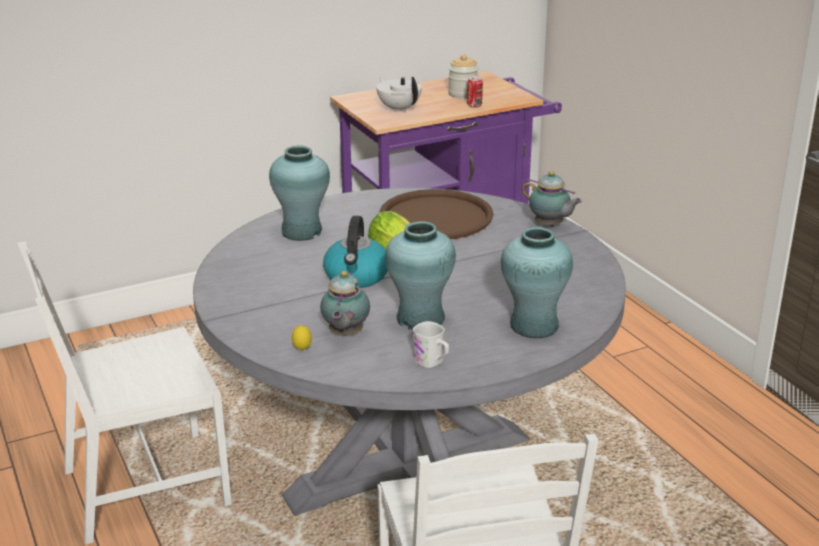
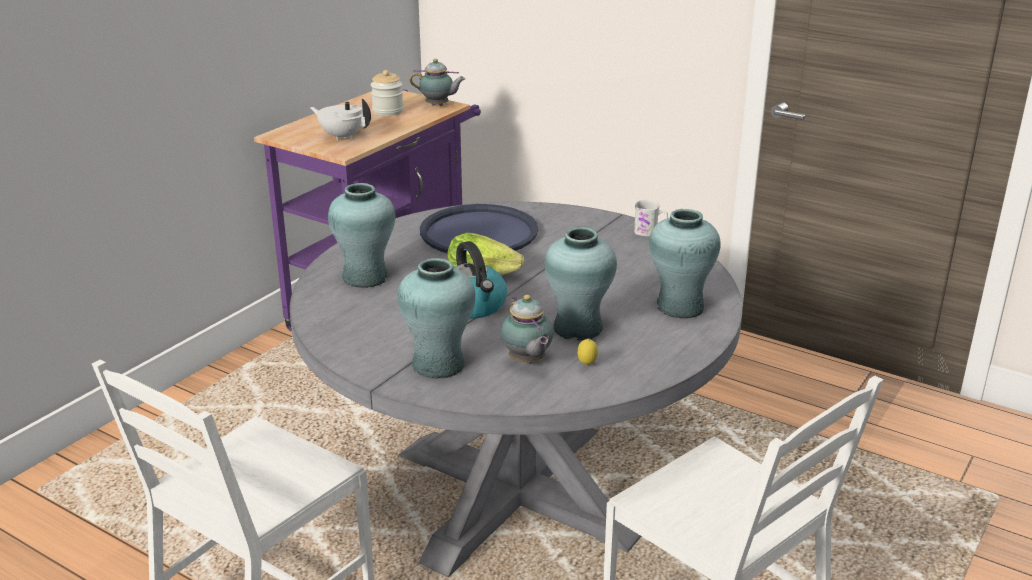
camera: 30 degrees left, 0 degrees up
(274, 315) = (438, 364): none -> turquoise vase
(302, 350) = (505, 388): lemon -> lemon (587, 364)
(432, 362) = (635, 363): white mug -> white mug (650, 232)
(436, 217) = (479, 232): brown tray -> blue tray
(474, 106) = (413, 120): can -> none
(550, 225) = (588, 217): teapot -> teapot (438, 105)

